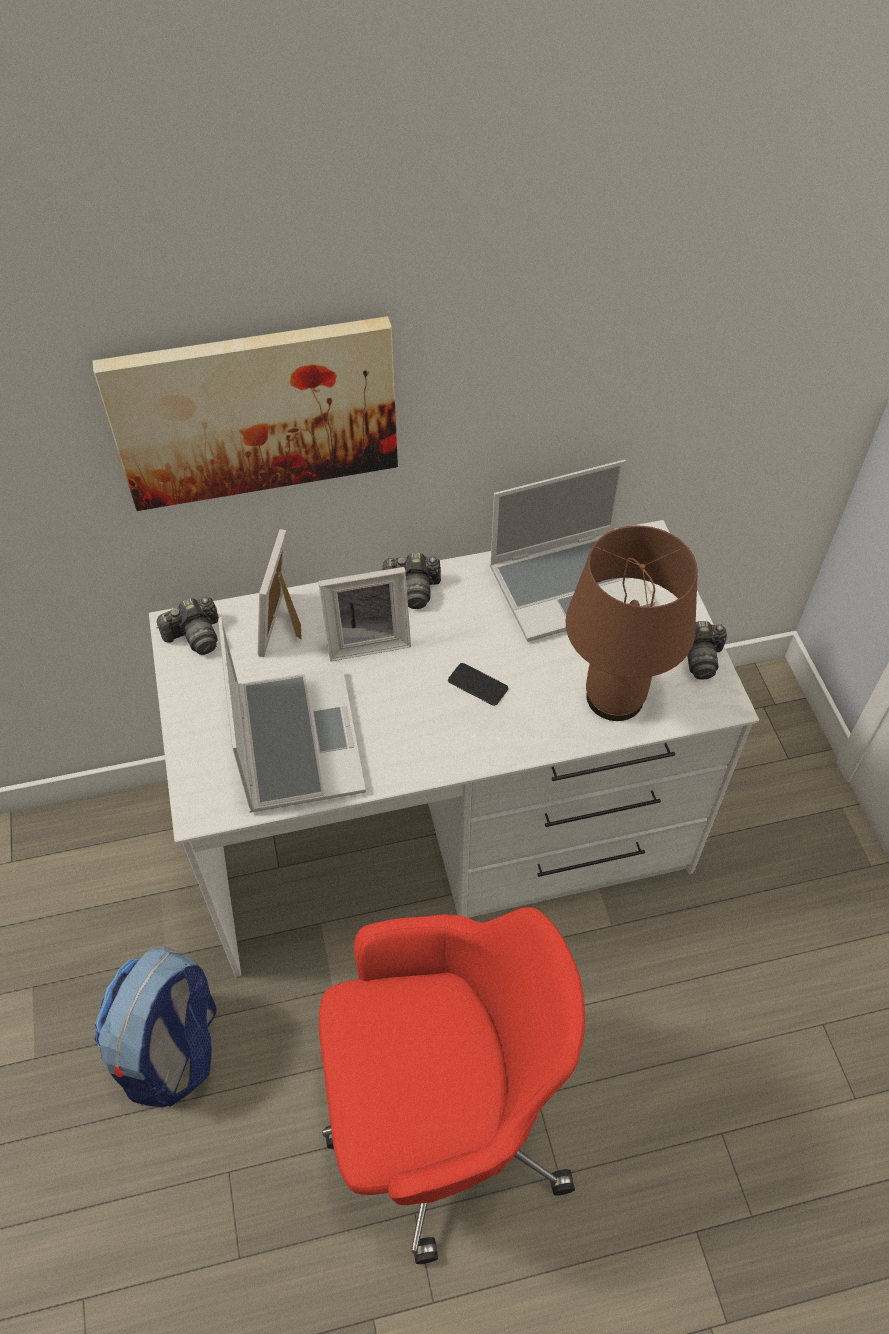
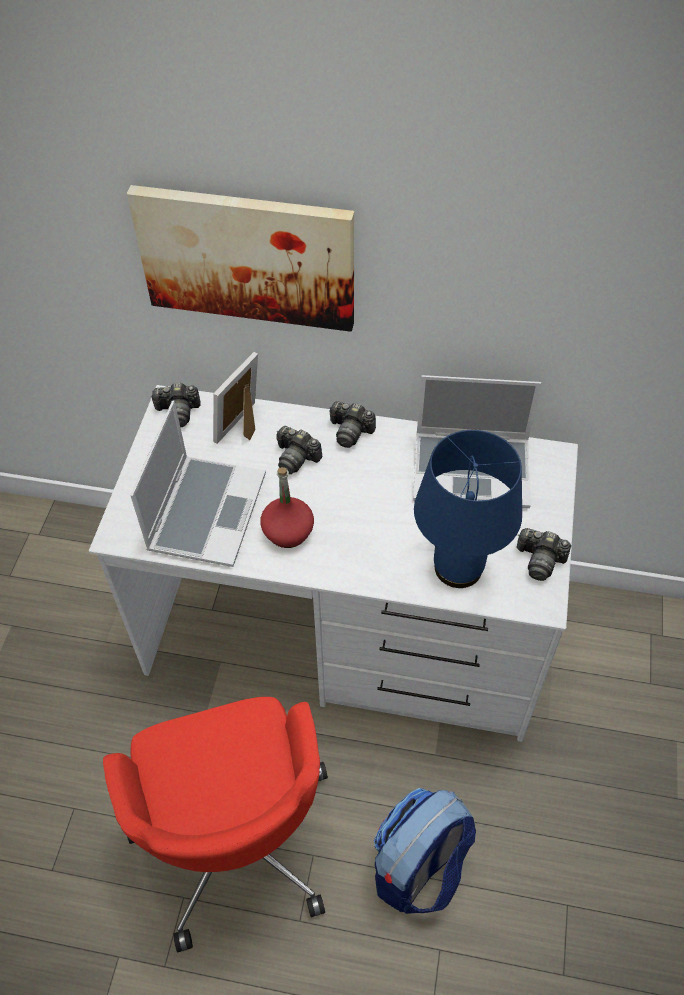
camera: 25 degrees right, 0 degrees up
(174, 1052) = (78, 709): backpack -> backpack (418, 868)
(367, 640) = (296, 457): picture frame -> camera
(405, 728) = (288, 531): none -> red bottle
(440, 1115) = (236, 837): red office chair -> red office chair turned 60 degrees clockwise
(478, 685) = (358, 519): phone -> none
(615, 699) = (458, 569): brown table lamp -> blue table lamp

